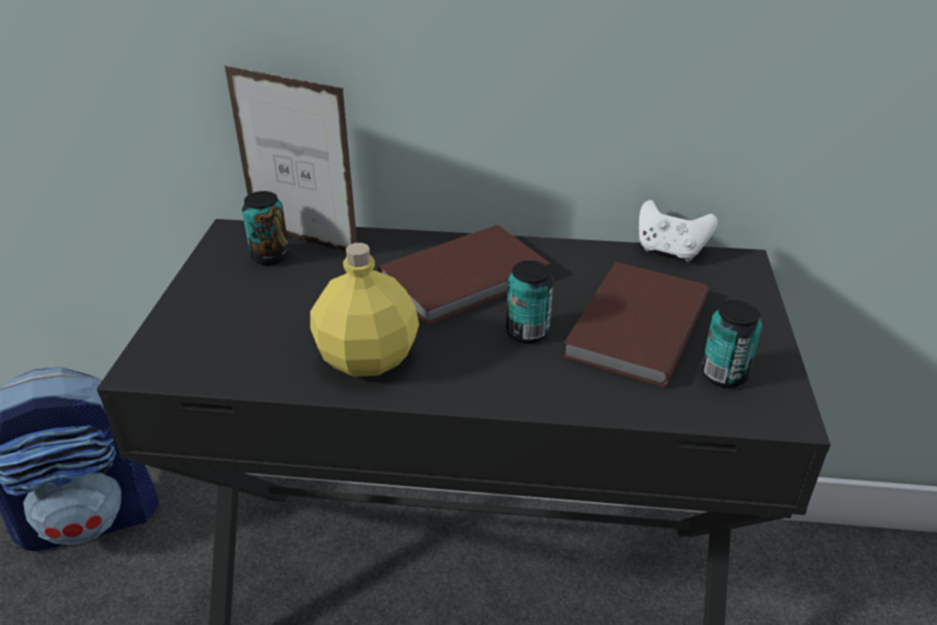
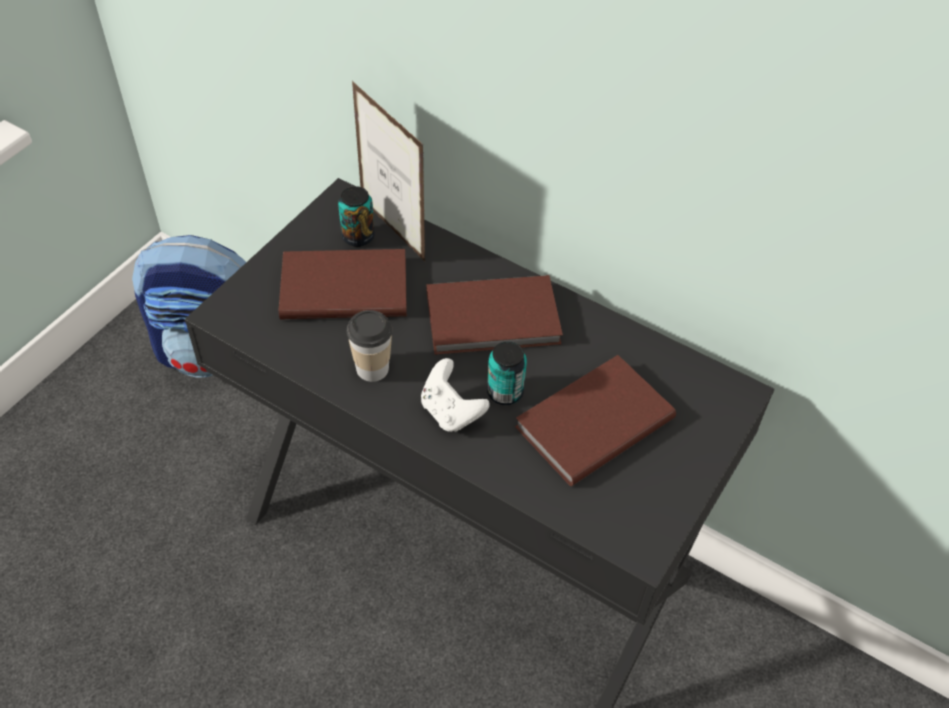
camera: 25 degrees right, 15 degrees up
(281, 300) = (342, 286): none -> brown book
(367, 359) = (372, 368): yellow bottle -> cup
(670, 251) = (685, 356): white game controller -> white game controller (451, 412)
(724, 375) = (626, 495): can -> none

